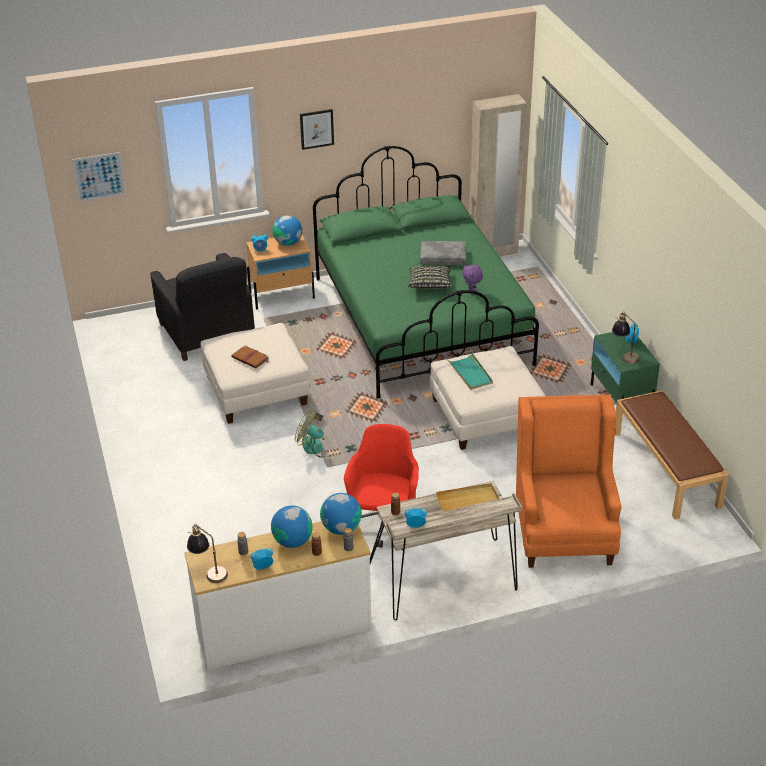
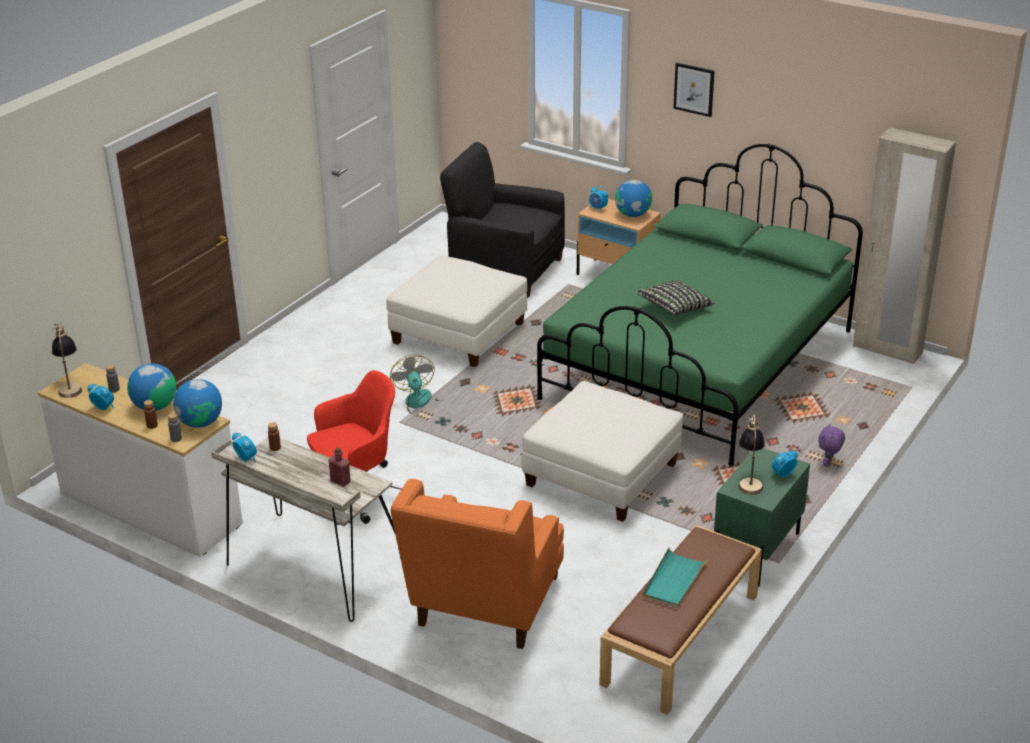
camera: 50 degrees right, 5 degrees down
(99, 177) = (467, 55): picture -> none
(207, 333) = (505, 270): black armchair -> black armchair turned 90 degrees clockwise
(251, 358) = (443, 286): brown book -> none
(443, 258) = (734, 294): grey pillow -> none
(468, 501) = (340, 481): beige tray -> red bottle
(470, 373) = (590, 407): turquoise tray -> turquoise tray (674, 581)
(472, 292) = (700, 336): purple plush toy -> purple plush toy (828, 464)
(563, 528) = (484, 609): orange armchair -> orange armchair turned 150 degrees clockwise

